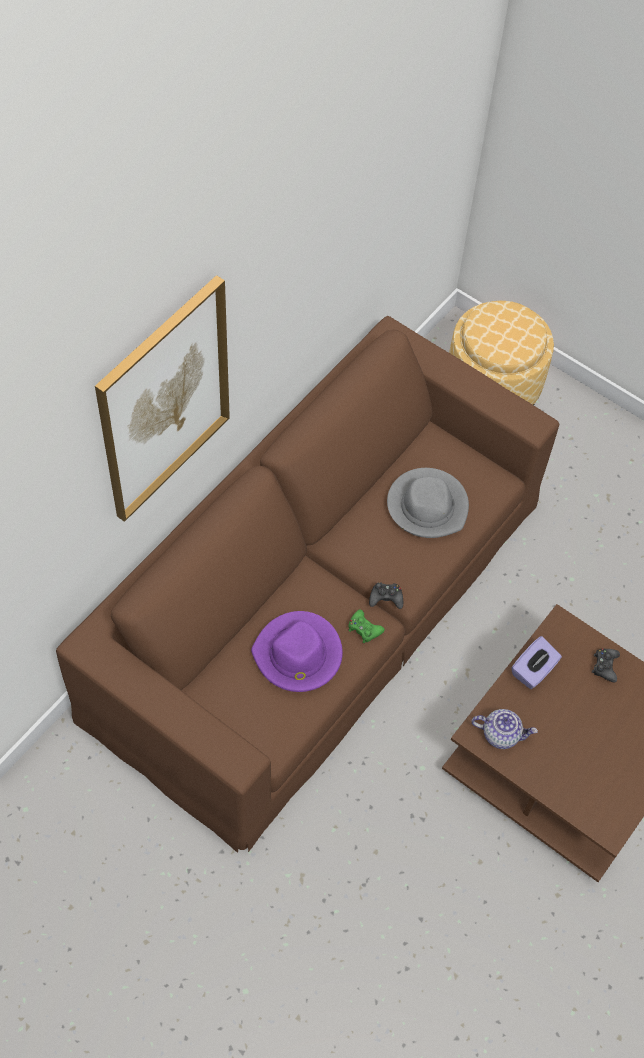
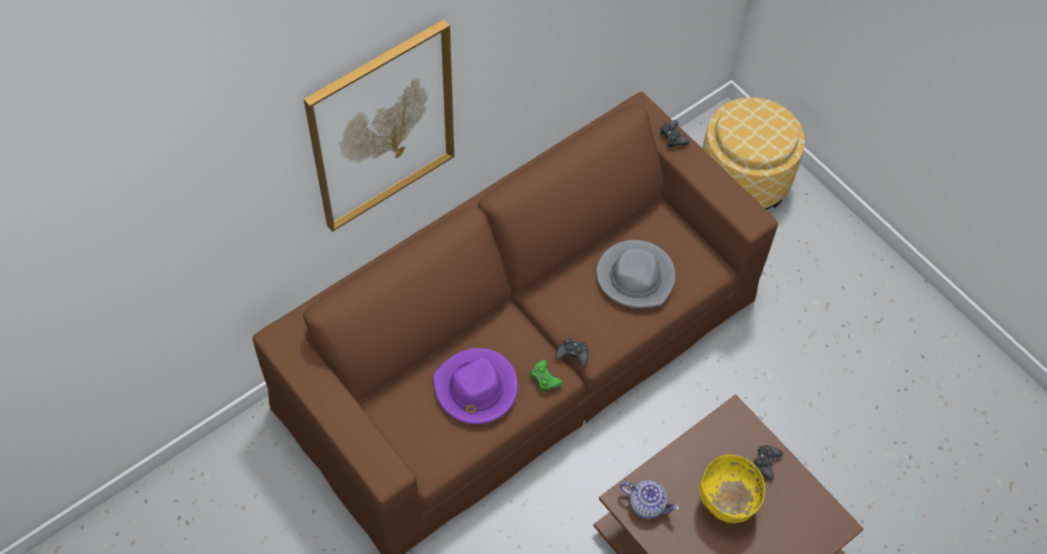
camera: 15 degrees right, 0 degrees up
(432, 356) = (673, 137): none -> black game controller
(533, 670) = (695, 452): purple tissue box -> none
(578, 716) = (726, 504): none -> yellow bowl

